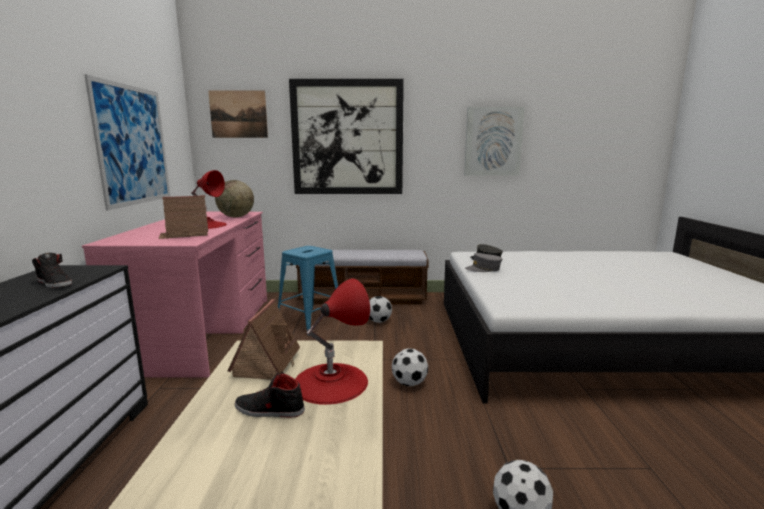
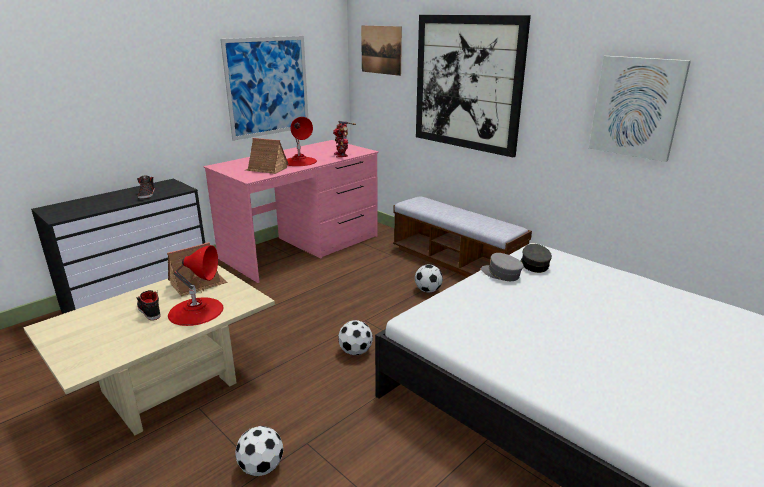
camera: 45 degrees right, 10 degrees up
(236, 217) = (342, 155): globe -> toy robot
(310, 321) = (378, 267): blue stool -> none

